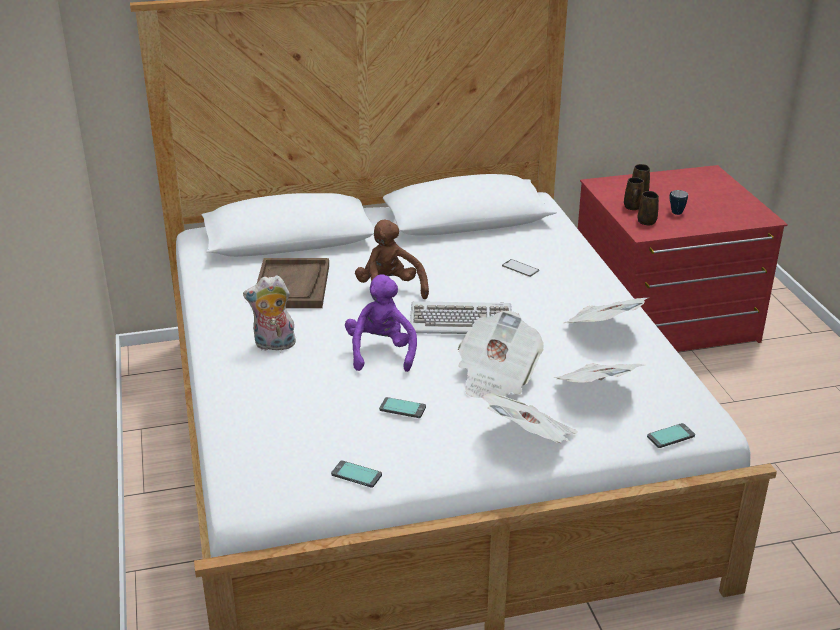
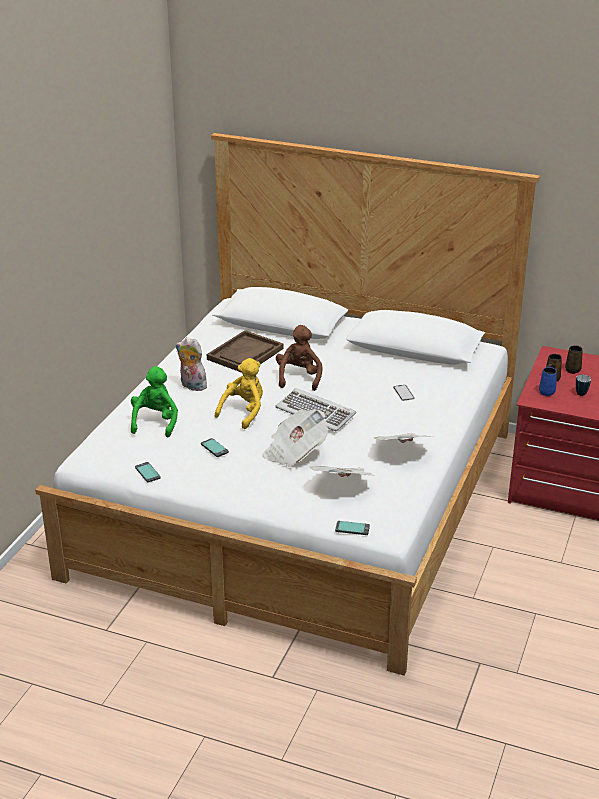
camera: 35 degrees right, 0 degrees up
(288, 406) = (155, 422): none -> green plush toy
(381, 352) = (244, 412): purple plush toy -> yellow plush toy
(530, 439) = (265, 494): newspaper -> none
(646, 221) = (547, 392): brown mug -> blue mug

